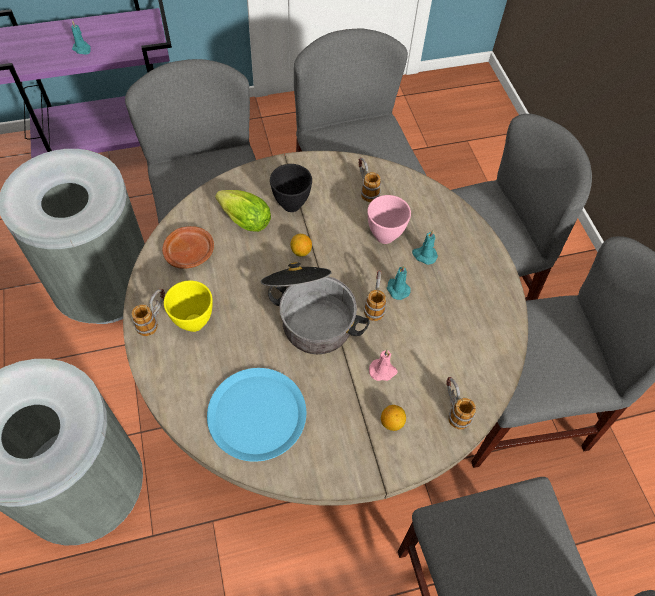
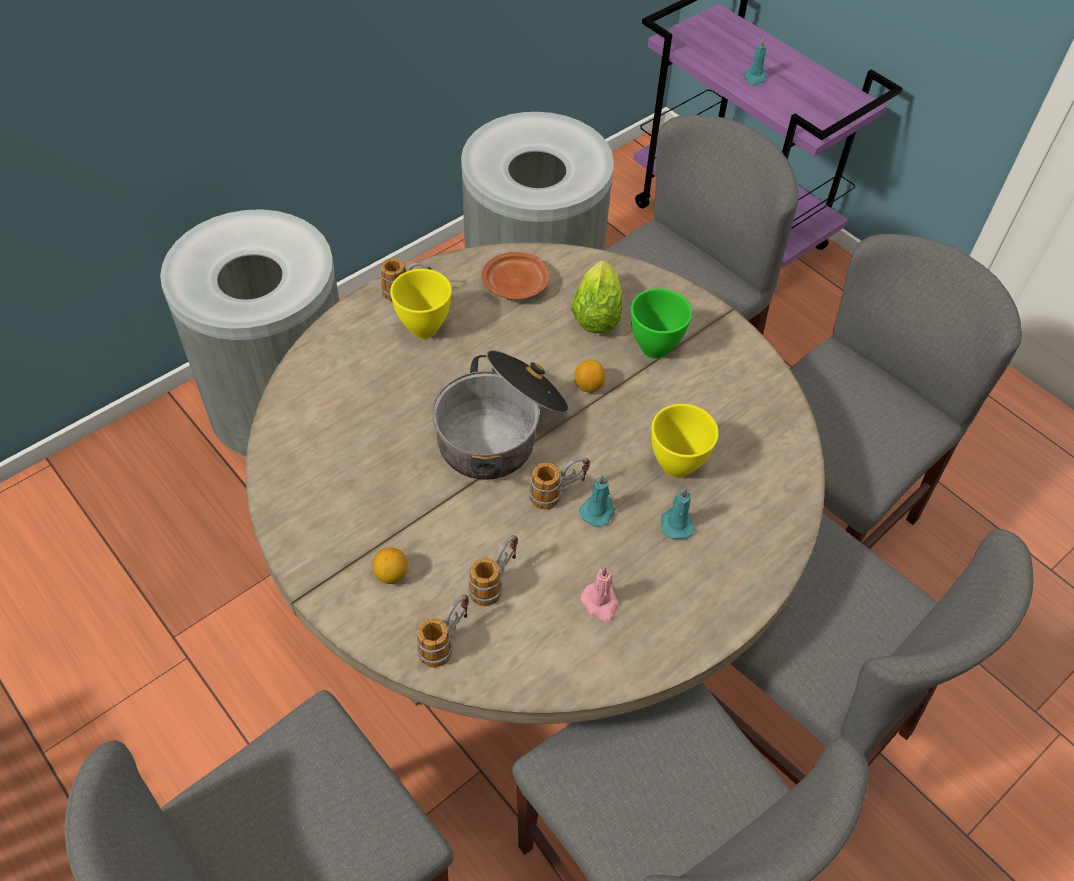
camera: 65 degrees right, 5 degrees down
(257, 414) = (336, 433): blue plate -> none
(290, 205) = (653, 348): black bowl -> green bowl
(366, 189) = (742, 416): mug -> mug (495, 581)
(383, 371) = (461, 539): pink candle -> pink candle (600, 603)
(386, 236) = (677, 467): pink bowl -> yellow bowl

